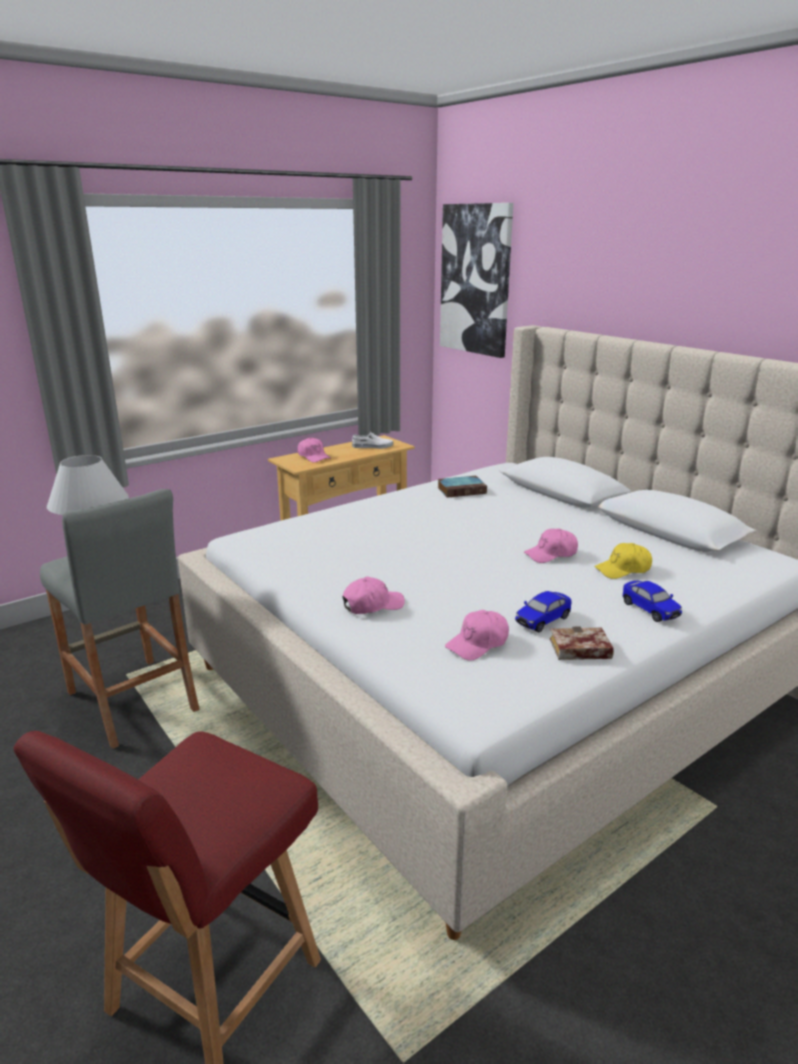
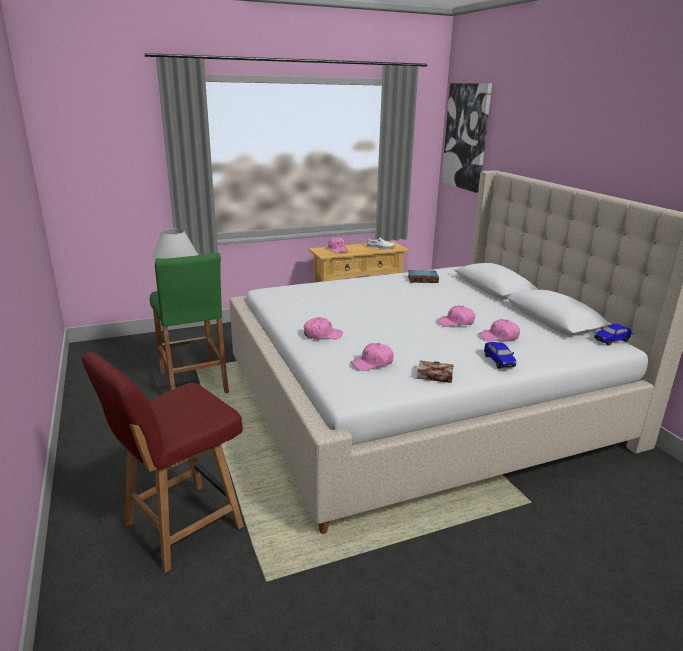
camera: 15 degrees right, 0 degrees up
(132, 701) = (193, 382): grey stool -> green stool
(542, 620) = (422, 357): toy car -> toy car (611, 340)
(623, 570) = (499, 337): yellow cap -> pink cap

